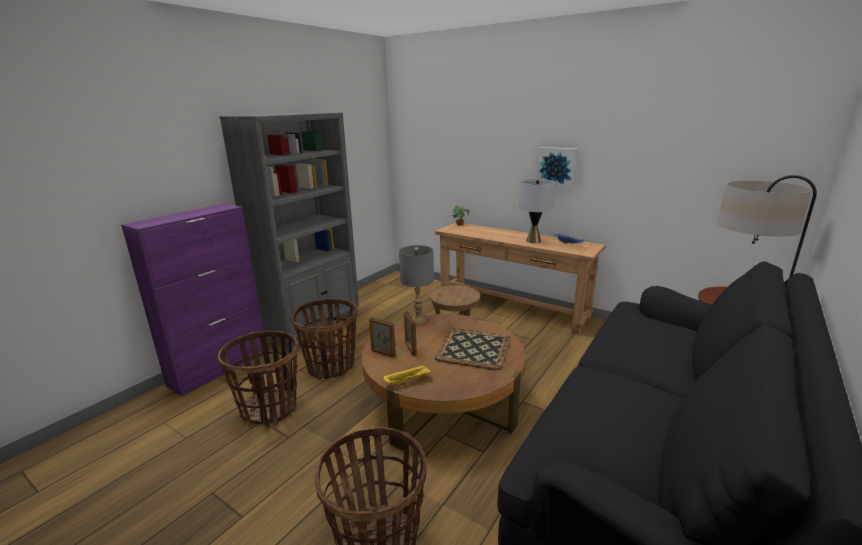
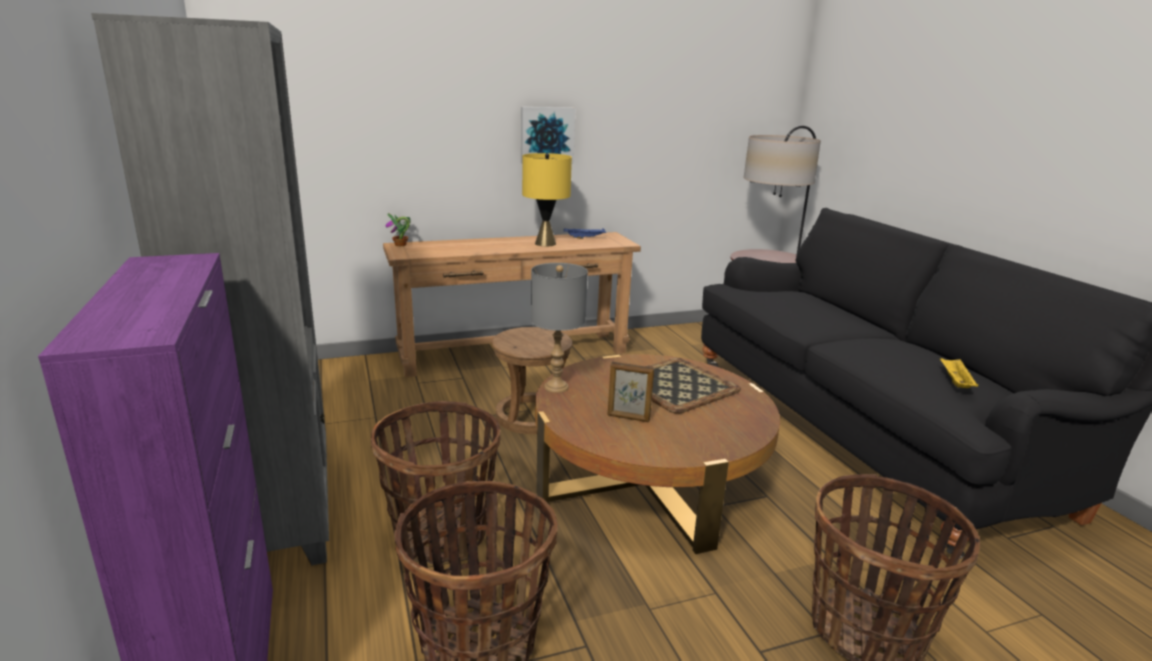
camera: 55 degrees left, 0 degrees up
(383, 353) = (614, 438): picture frame -> none
(407, 381) = (705, 446): yellow tray -> yellow tray (955, 382)
(533, 241) = (545, 243): grey table lamp -> yellow table lamp

